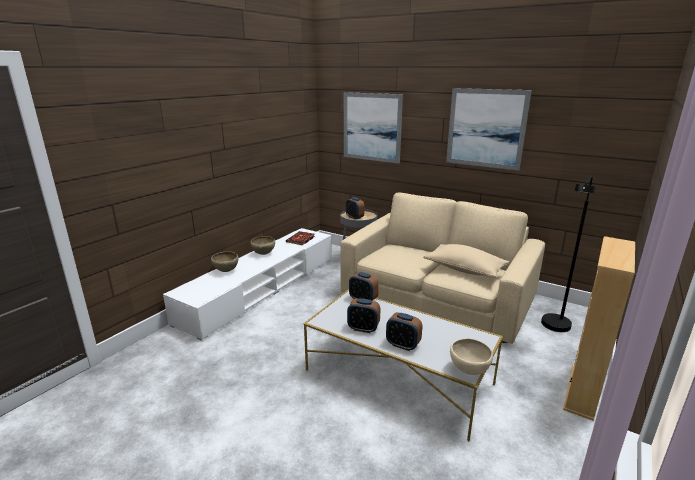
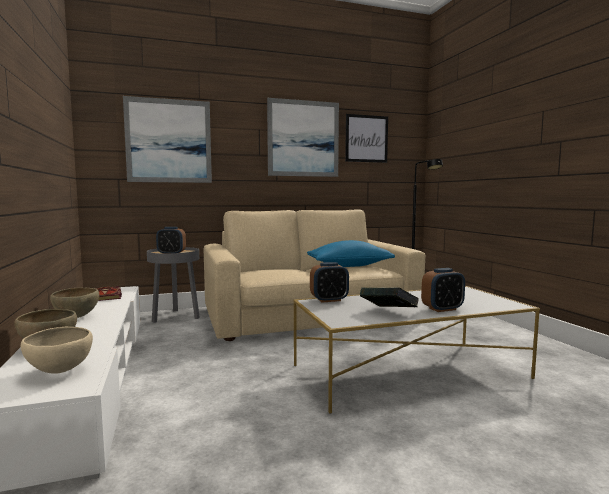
camera: 50 degrees left, 15 degrees down
(363, 328) = (388, 312): alarm clock -> book
(464, 269) = (349, 266): beige pillow -> blue pillow
(468, 371) = (511, 303): beige bowl -> beige bowl (59, 372)
(563, 131) = (366, 138): none -> picture
(582, 391) = (499, 325): beige bookcase -> none

